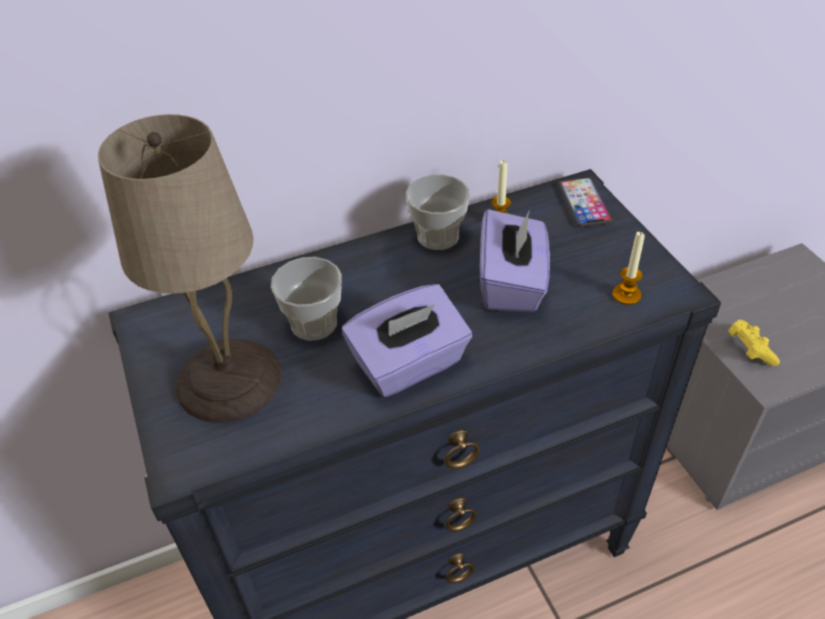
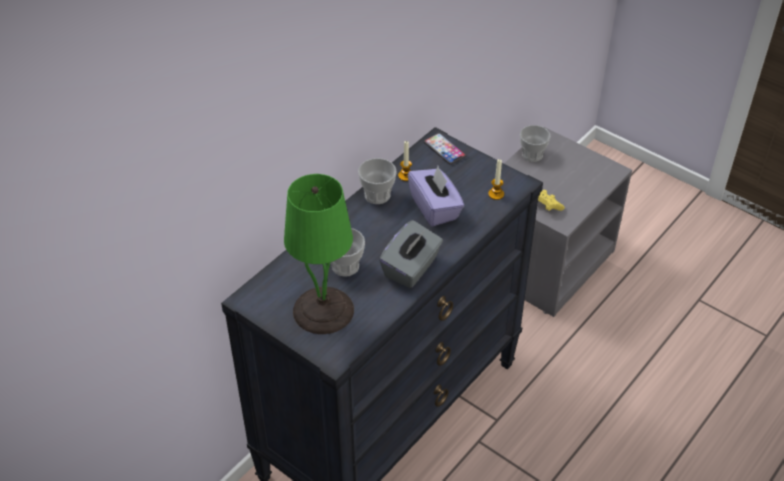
camera: 30 degrees left, 0 degrees up
(229, 381) = (324, 311): beige table lamp -> green table lamp
(409, 364) = (411, 268): purple tissue box -> grey tissue box
(765, 275) = (532, 155): none -> cup

